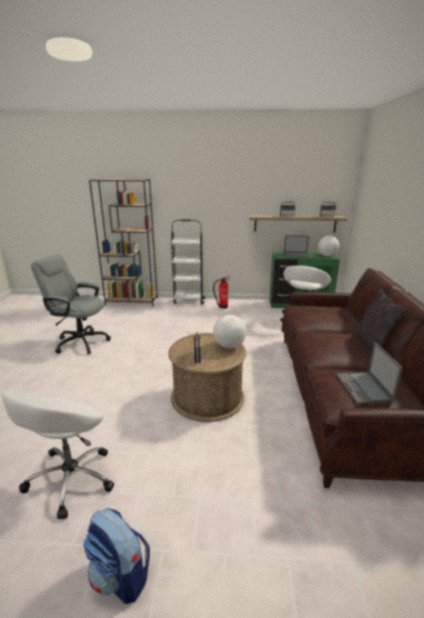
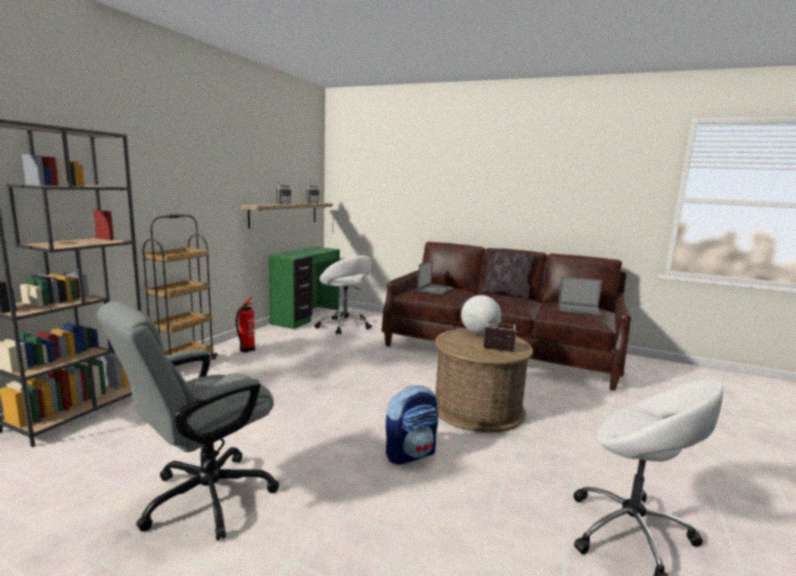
camera: 70 degrees left, 10 degrees down
(120, 576) = (747, 504): backpack -> backpack (411, 454)
(189, 301) = (184, 365): white cart -> brown cart
(296, 255) = (301, 253): laptop -> laptop (435, 289)
(327, 256) = (323, 249): globe -> none

